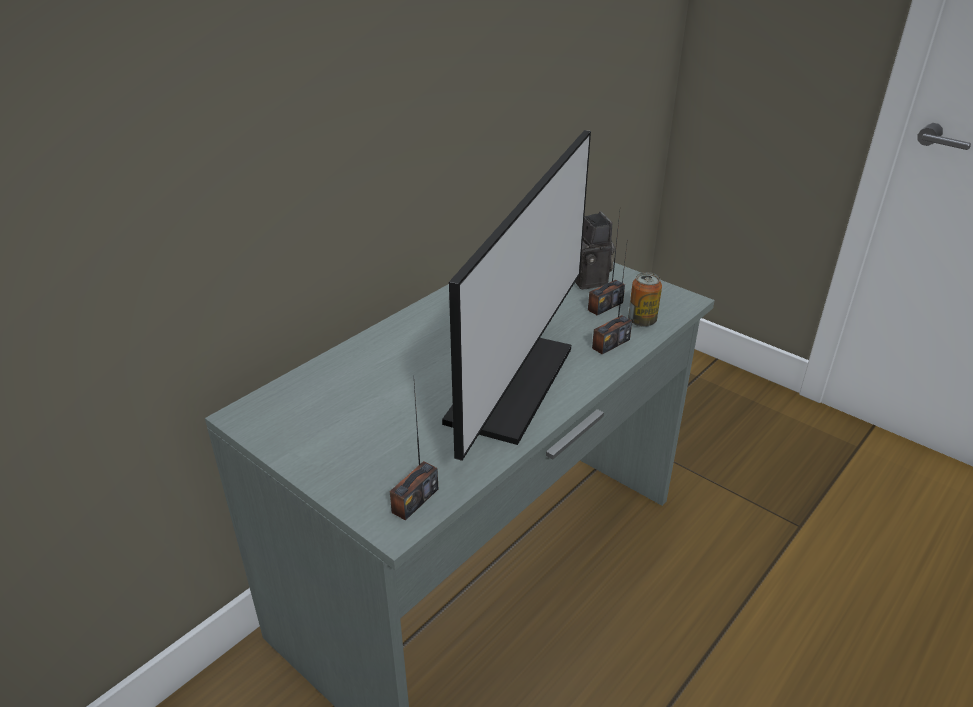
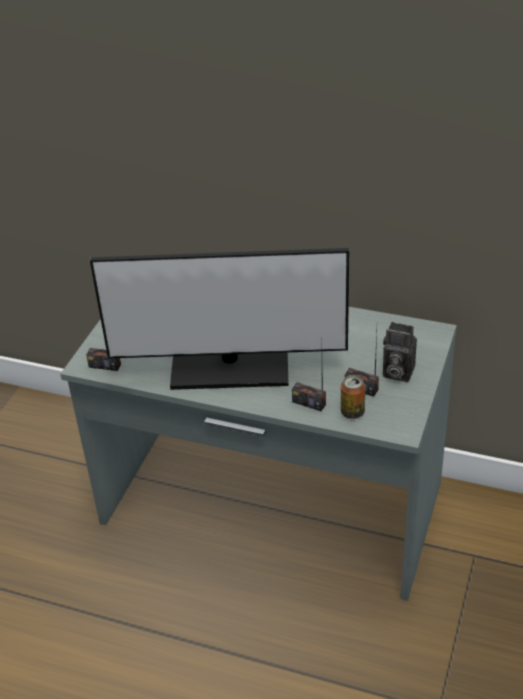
camera: 70 degrees right, 5 degrees up
(591, 281) = (396, 372): camera -> camera turned 60 degrees clockwise

